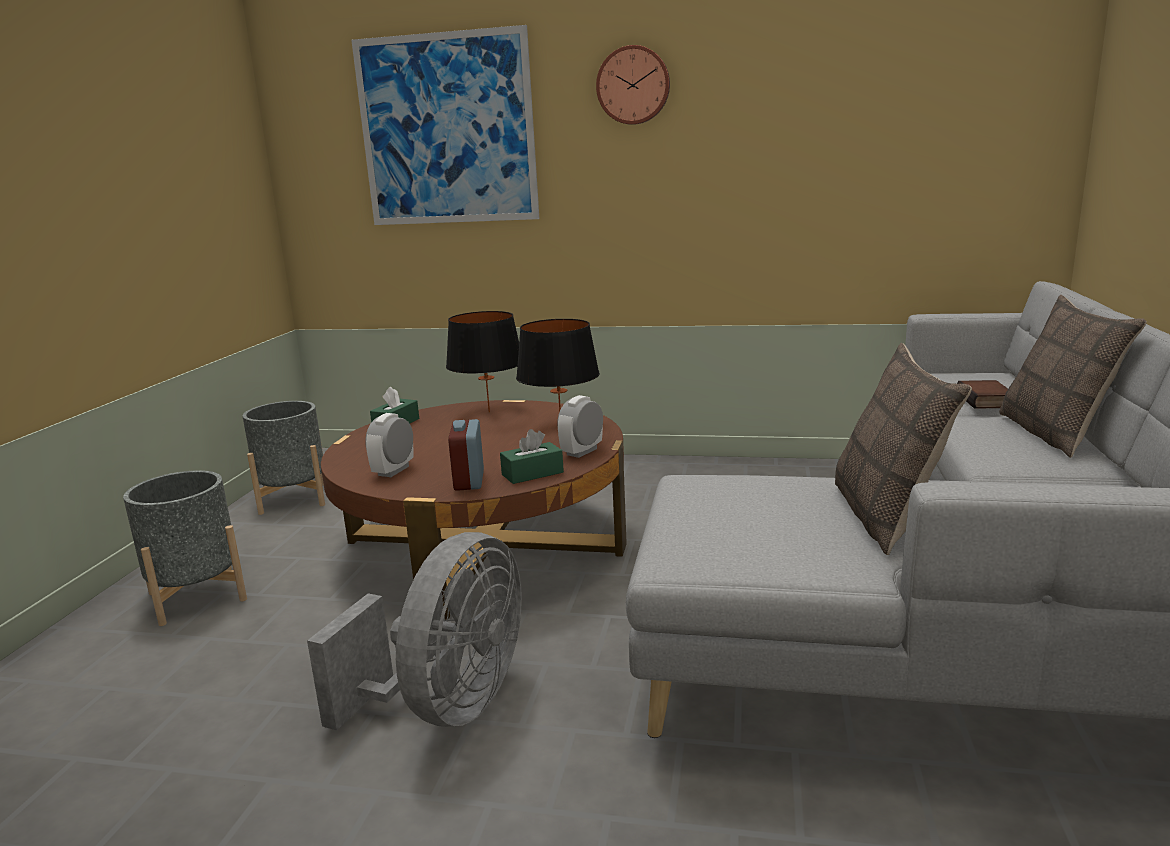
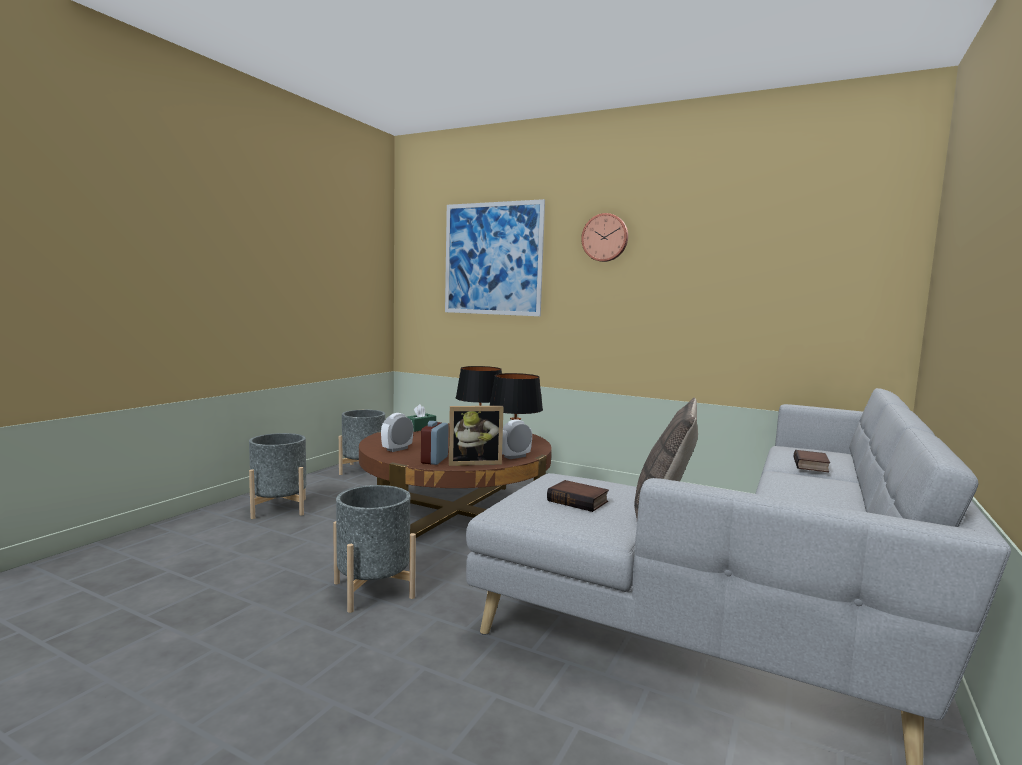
camera: 15 degrees right, 10 degrees down
(448, 706) = (373, 590): grey fan -> grey planter
(532, 473) = (474, 462): green tissue box -> picture frame
(765, 521) = (579, 501): none -> book
(1055, 434) = (842, 490): pillow -> none

